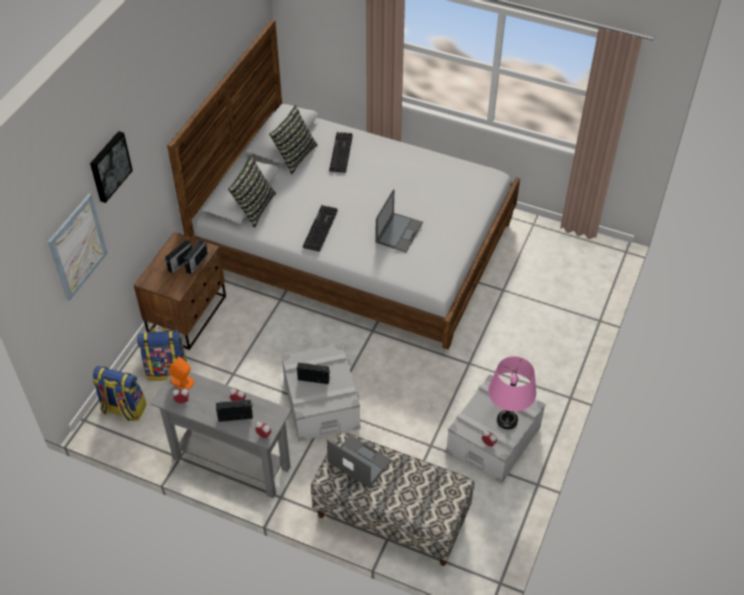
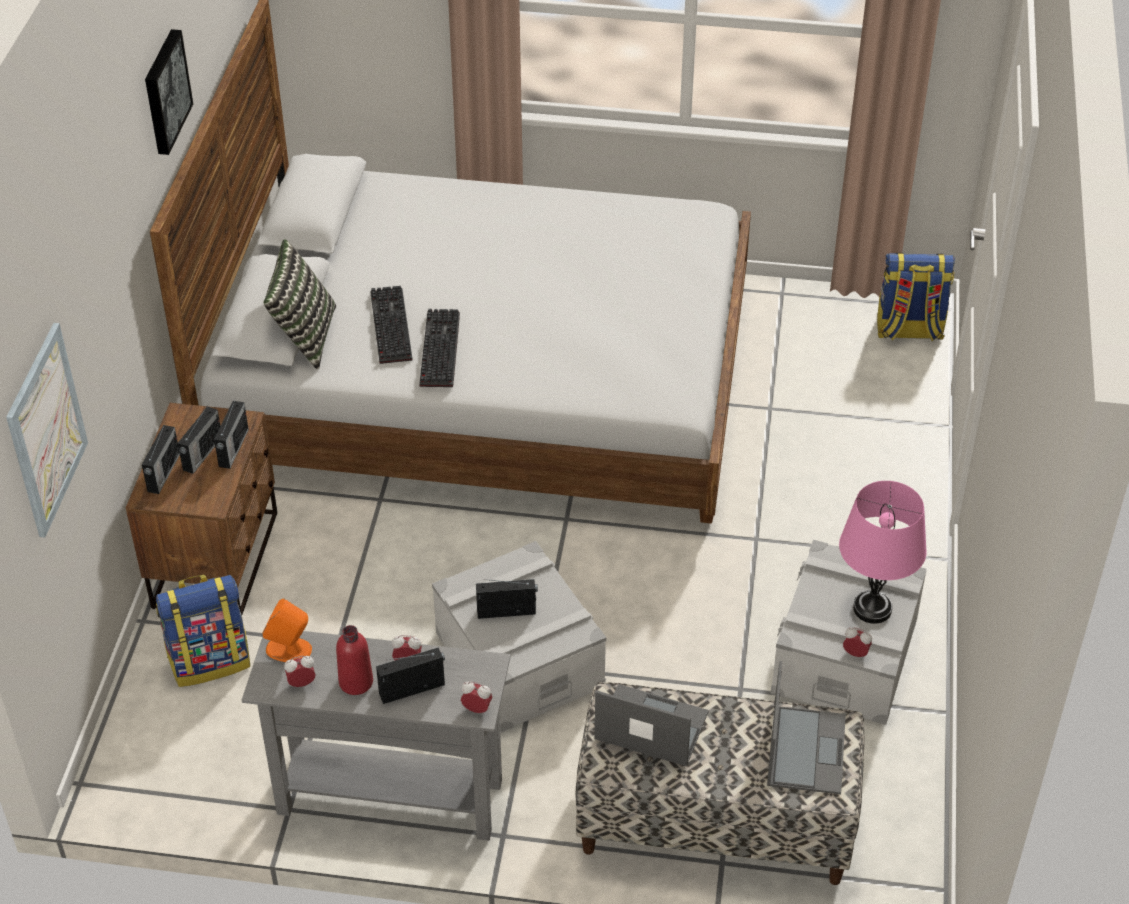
camera: 15 degrees left, 5 degrees down
(109, 166) = (76, 270): picture -> picture (164, 91)
(123, 409) = (150, 747): backpack -> backpack (908, 330)
(157, 270) = (163, 473): none -> radio
(209, 406) = (356, 682): none -> red bottle
(294, 155) = (346, 238): pillow -> none
(340, 152) = (427, 219): keyboard -> keyboard (388, 325)
(399, 232) = (583, 329): laptop -> laptop (805, 749)

